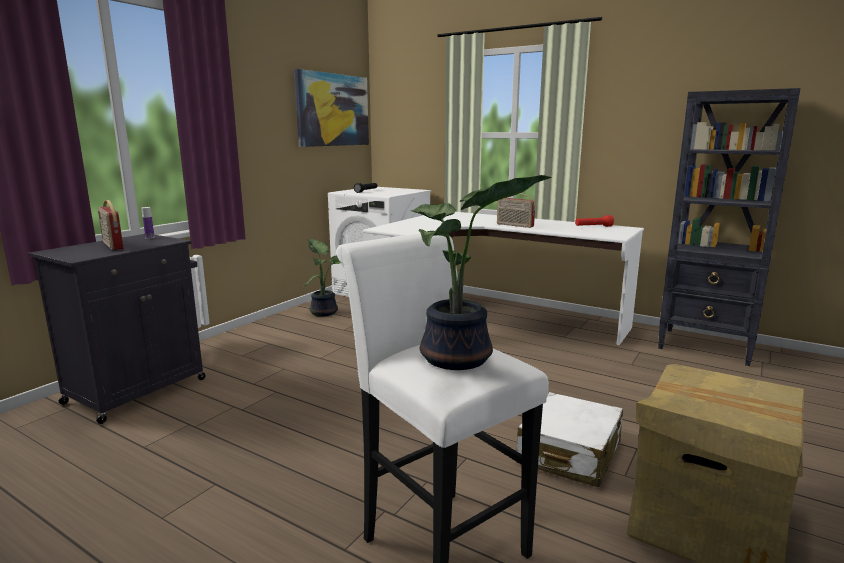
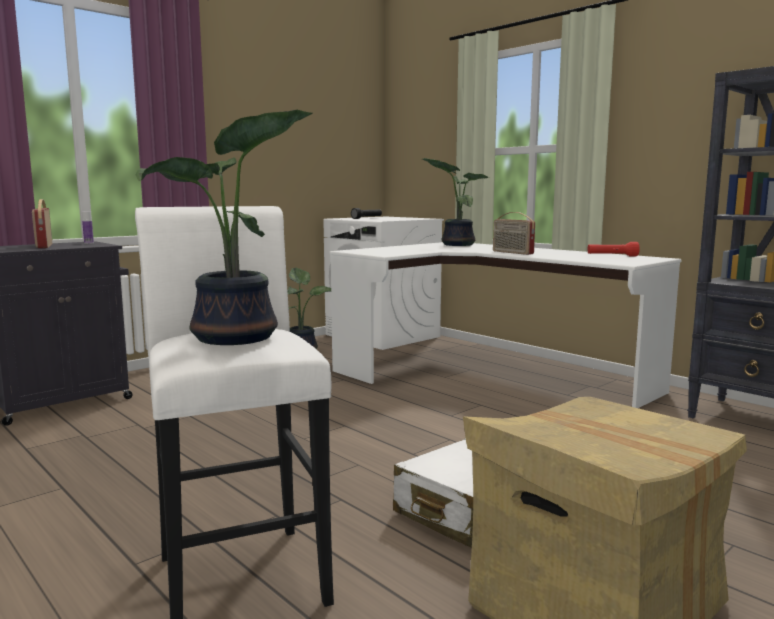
camera: 15 degrees right, 5 degrees down
(333, 110) = (334, 128): picture -> none
(454, 215) = (456, 244): none -> potted plant

